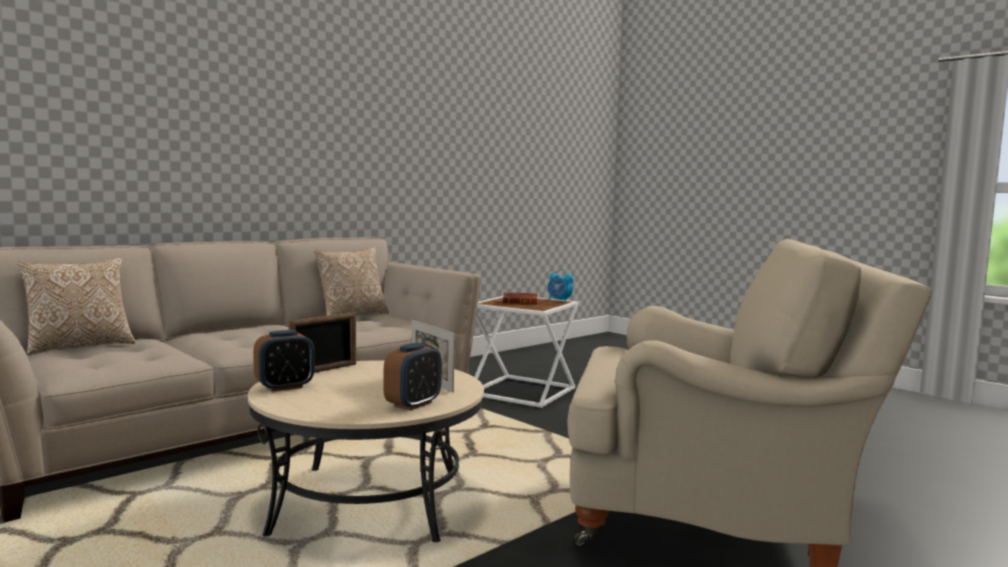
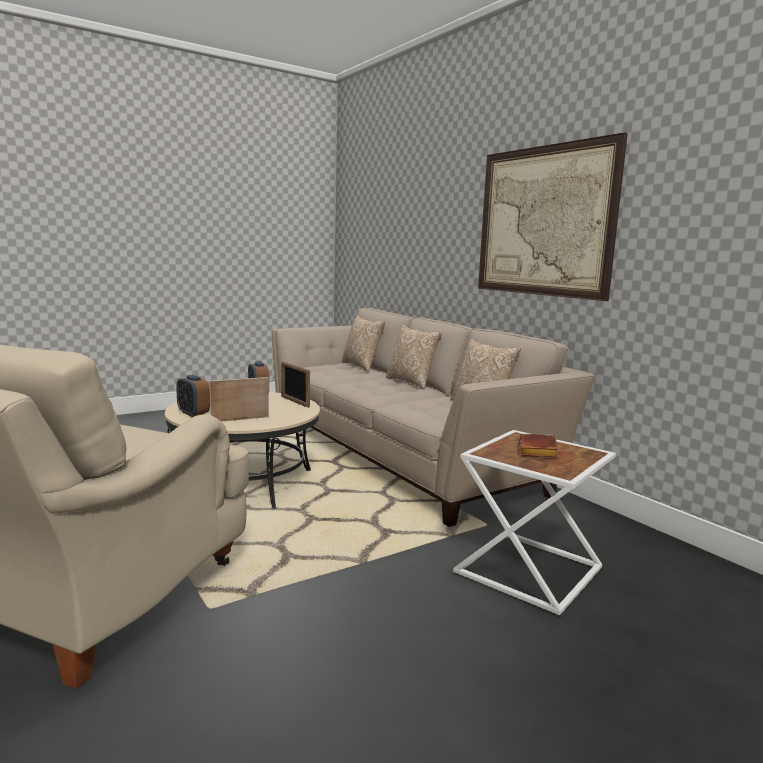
camera: 100 degrees right, 5 degrees up
(228, 329) = (412, 382): none -> pillow
(313, 123) = (543, 221): none -> picture
(559, 300) = (568, 472): alarm clock -> none

